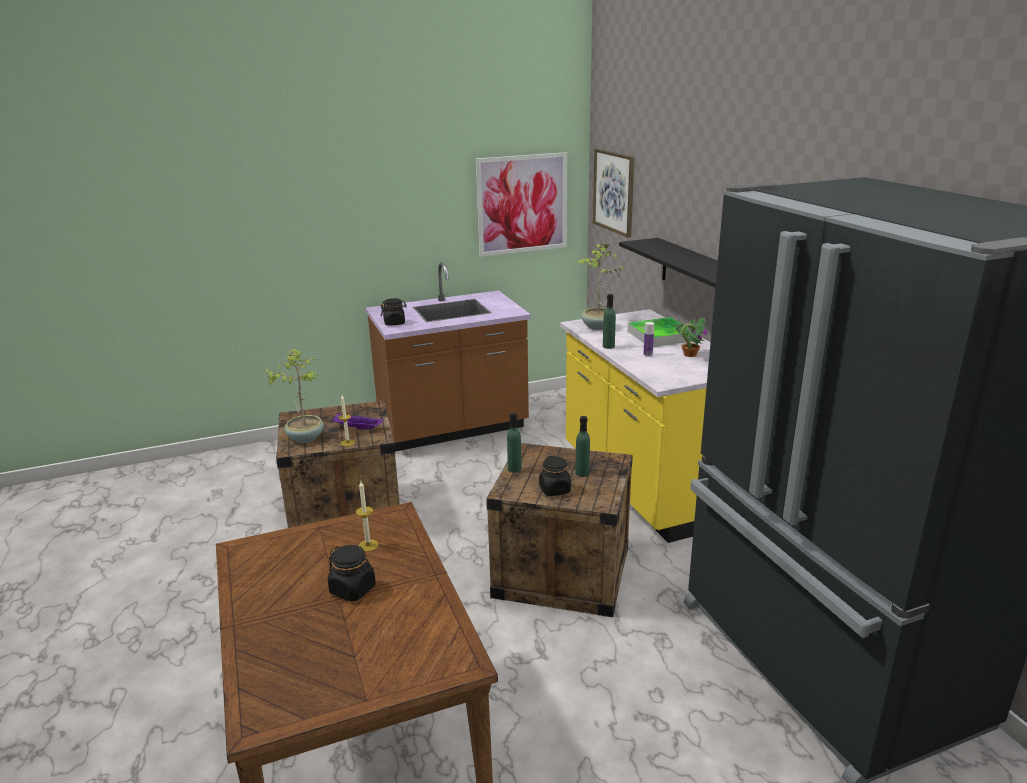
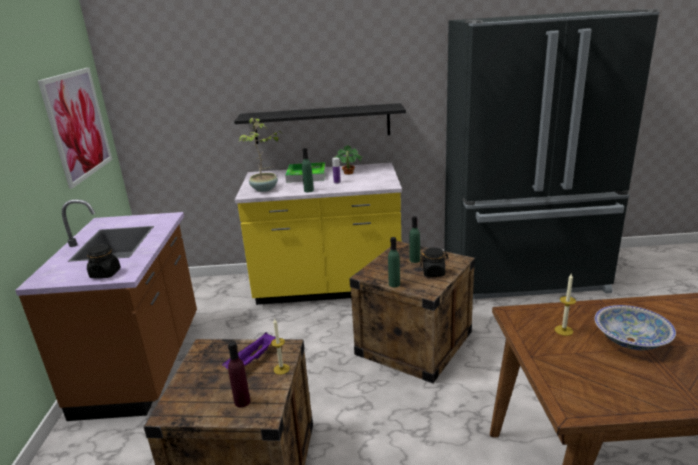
camera: 70 degrees left, 0 degrees up
(305, 437) = (242, 401): potted plant -> purple bottle
(353, 589) = (631, 340): black jar -> bowl
(614, 192) = (158, 93): picture -> none

